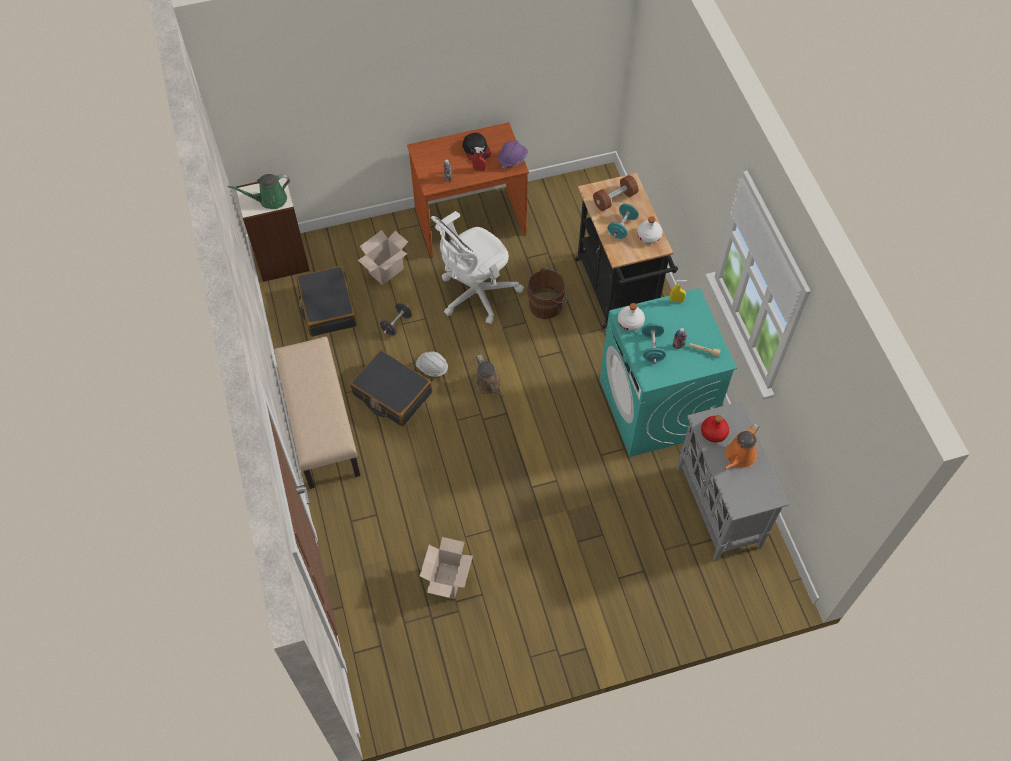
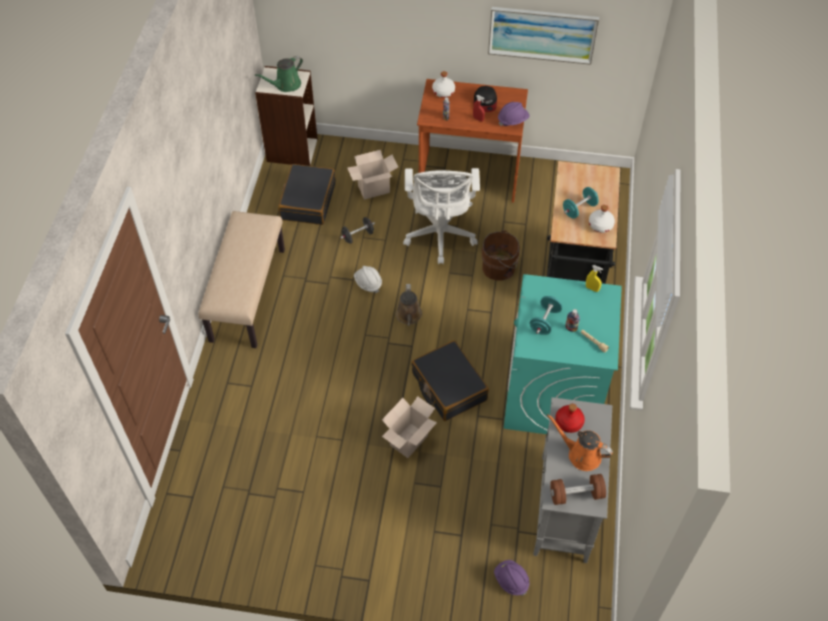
camera: 25 degrees right, 5 degrees down
(270, 200) = (286, 85): green watering can -> green watering can turned 45 degrees counterclockwise
(392, 394) = (321, 291): black suitcase -> black suitcase (448, 387)
(448, 582) = (279, 468): cardboard box -> cardboard box (409, 442)
(475, 295) = (440, 236): white office chair -> white office chair turned 75 degrees counterclockwise
(515, 67) = (542, 34): none -> picture
(614, 199) = (586, 183): brown dumbbell -> brown dumbbell (576, 494)
(630, 321) = (537, 291): white bottle -> white bottle (443, 91)
(707, 592) = (511, 580): none -> purple hard hat
(739, 457) = (581, 454): orange watering can -> orange watering can turned 60 degrees clockwise

